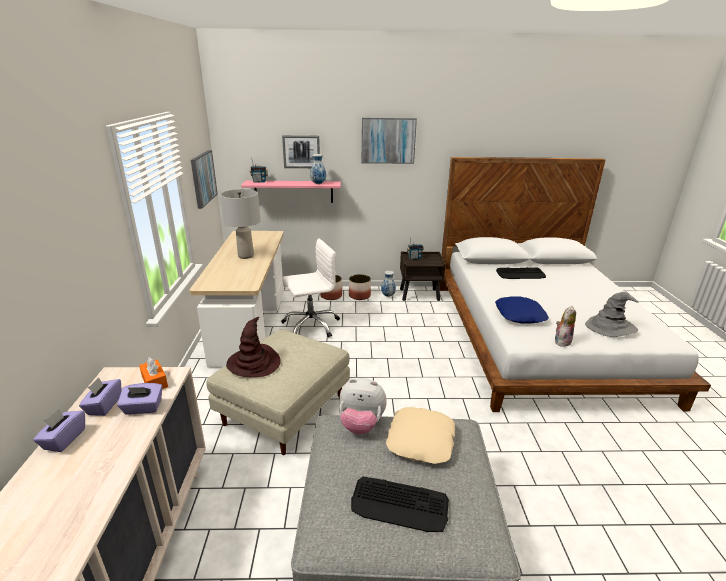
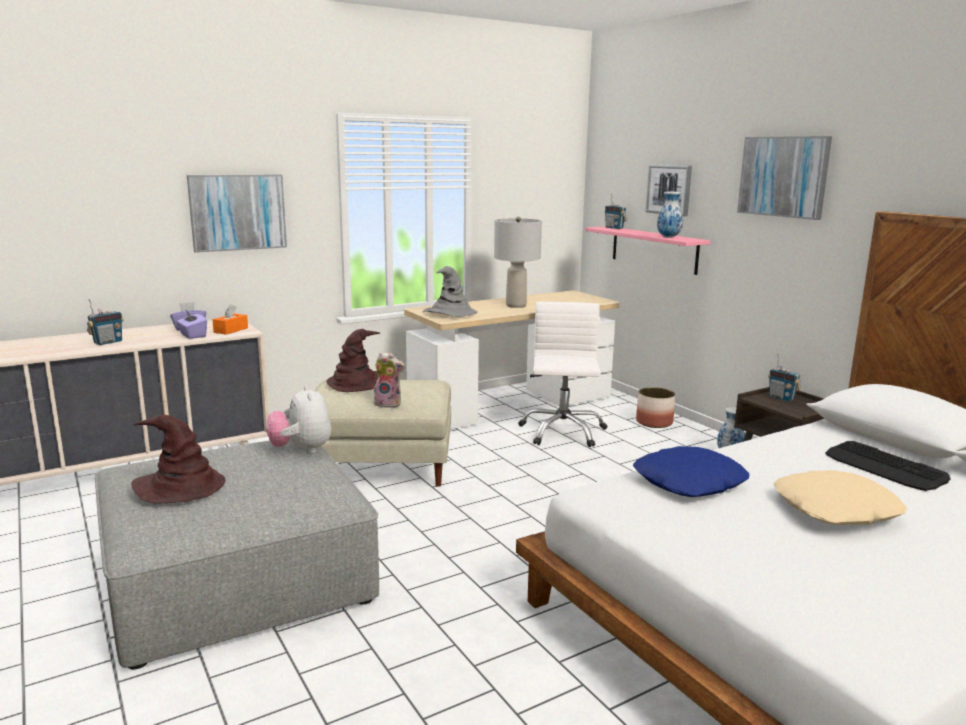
camera: 60 degrees right, 10 degrees down
(64, 439) = (144, 330): purple tissue box -> none
(87, 476) = (108, 342): none -> radio
(203, 178) = (538, 209): picture -> picture (238, 212)
(311, 325) = (562, 431): white office chair -> white office chair turned 120 degrees counterclockwise
(359, 296) = (689, 438): planter -> none
(399, 504) = (180, 487): keyboard -> brown hat
(421, 440) = (293, 481): beige pillow -> beige pillow (836, 509)
(561, 341) = (651, 527): plush toy -> plush toy (389, 404)
(610, 327) = (802, 575): grey hat -> grey hat (449, 313)

